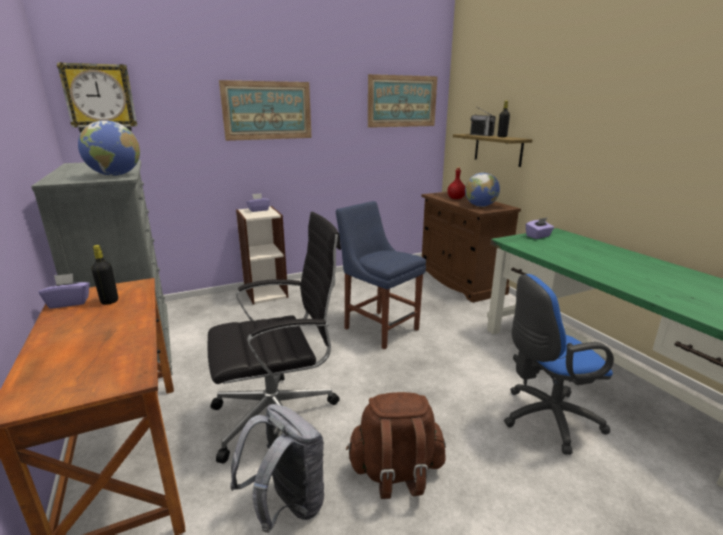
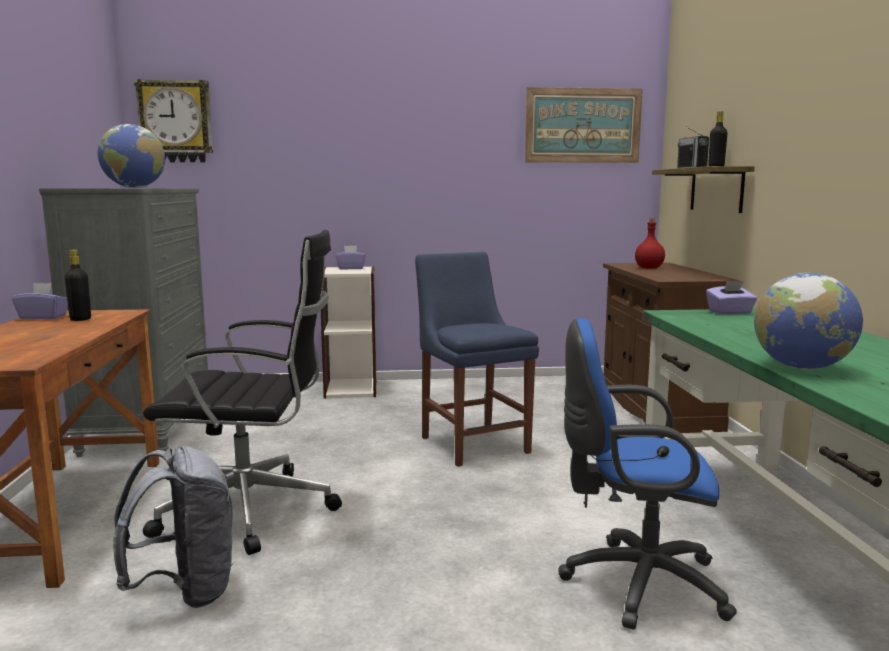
camera: 20 degrees right, 10 degrees down
(267, 110) = (377, 136): picture -> none
(396, 472) = (348, 591): brown backpack -> none
(480, 206) = (674, 275): globe -> globe (801, 368)

